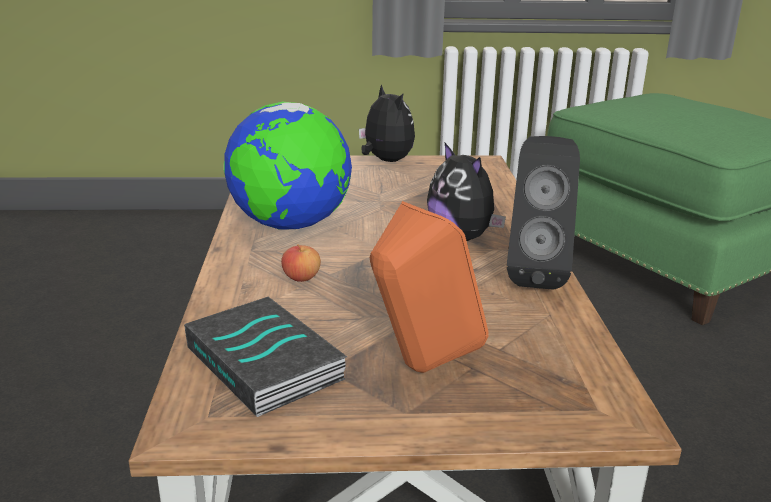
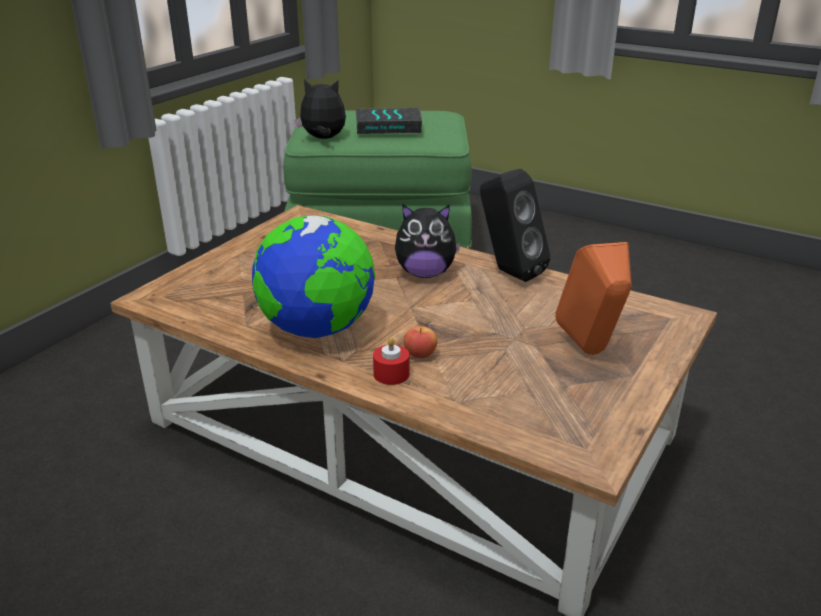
camera: 55 degrees left, 5 degrees up
(250, 275) = (391, 374): none -> red candle
(267, 363) = (536, 405): book -> book (389, 126)
(385, 161) = (238, 247): plush toy -> plush toy (323, 139)

